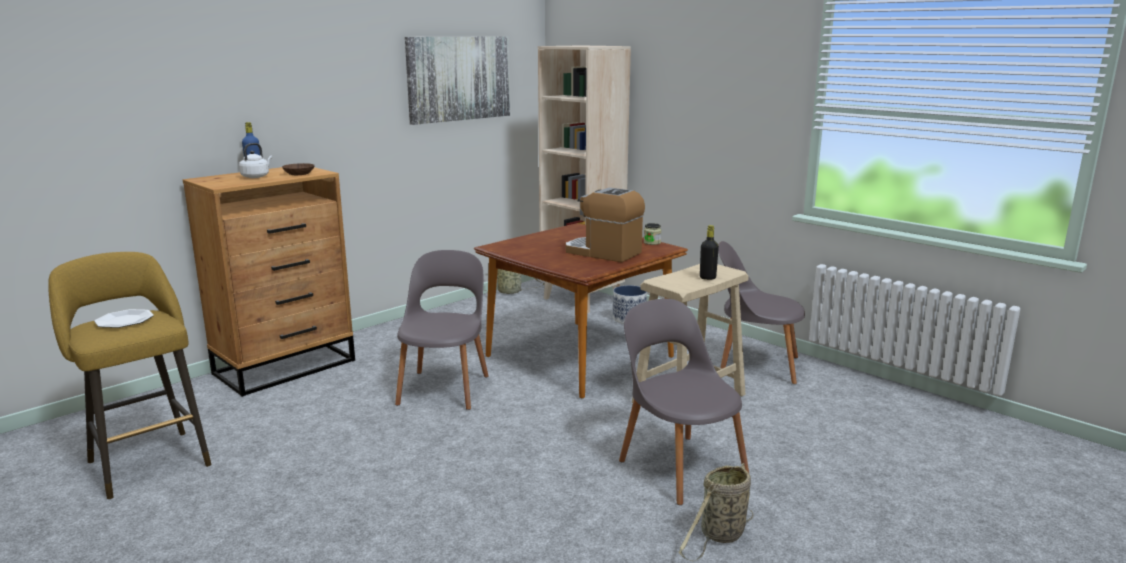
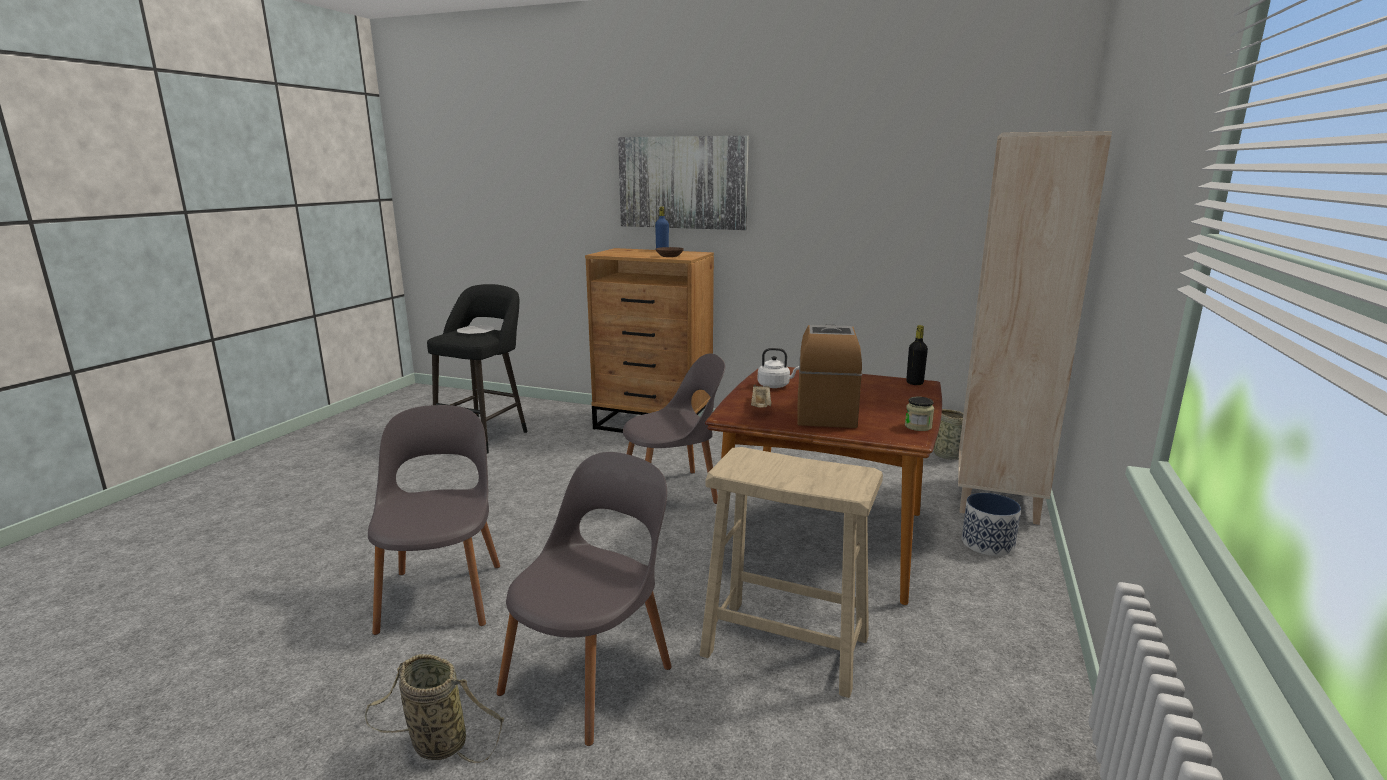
camera: 65 degrees right, 0 degrees up
(147, 460) = (485, 435): yellow stool -> black stool
(256, 176) = (644, 253): white kettle -> white kettle (775, 386)
(459, 78) = (918, 180): picture -> picture (682, 183)
(575, 263) = (761, 407): none -> beige tray
(707, 278) = (799, 480): black bottle -> black bottle (914, 383)
(754, 365) = (973, 690): grey chair -> grey chair (442, 593)

